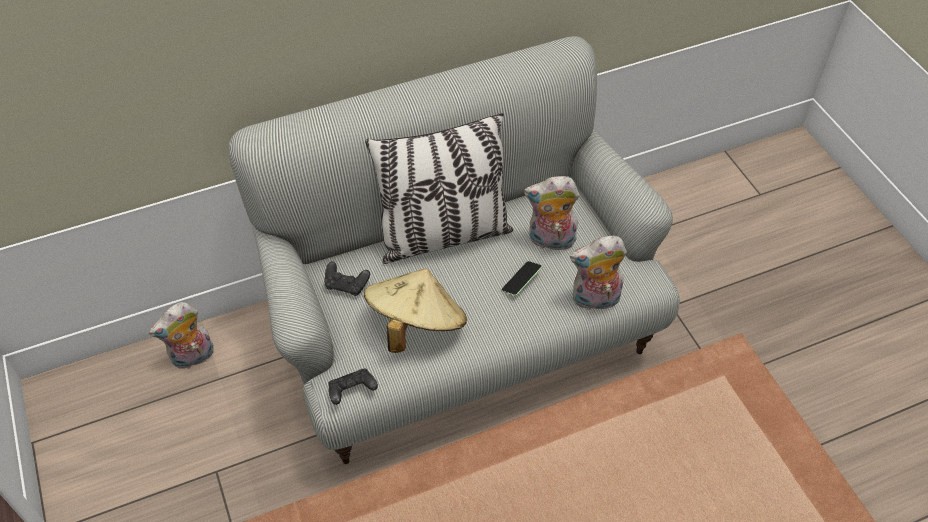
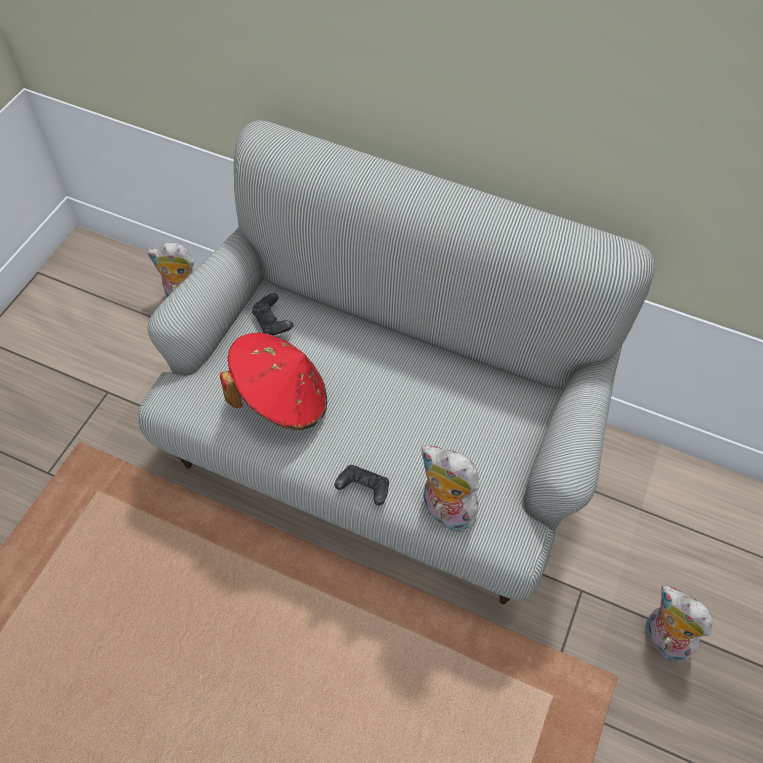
camera: 45 degrees right, 5 degrees up
(352, 391) = (177, 406): black game controller -> black game controller (363, 489)
(415, 325) = (281, 399): beige hat -> red hat
(443, 235) = (391, 347): pillow -> none
(521, 282) = (403, 439): phone -> none
(550, 241) = (471, 427): plush toy -> plush toy (662, 639)

